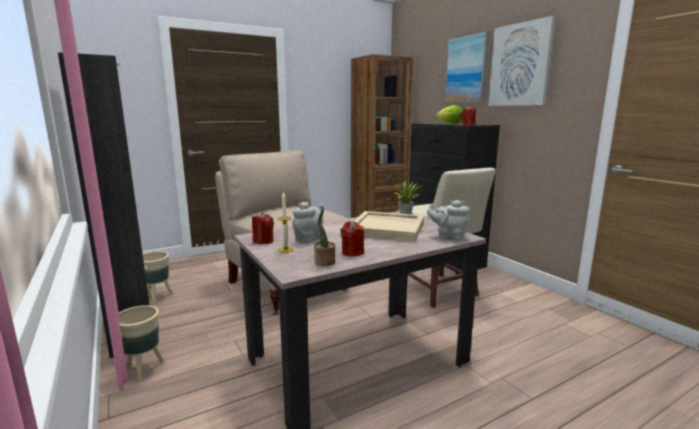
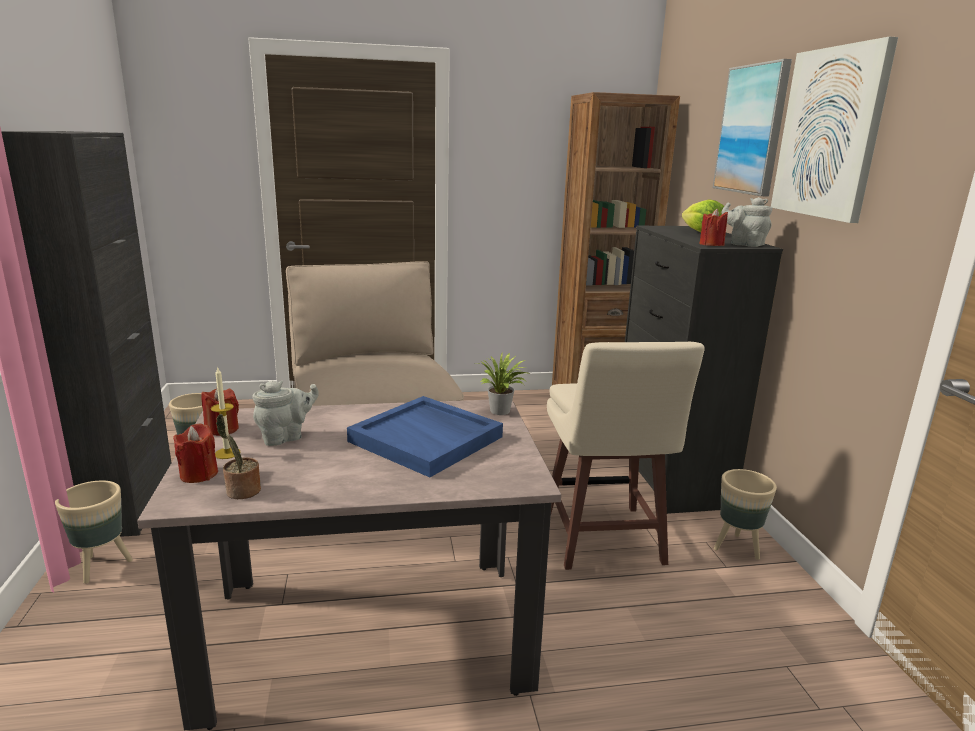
camera: 20 degrees right, 5 degrees up
(352, 252) = (306, 480): red candle -> red candle (199, 474)
(388, 229) = (427, 439): beige tray -> blue tray
(448, 237) = (499, 477): grey teapot -> grey teapot (744, 244)
(501, 282) = (737, 548): none -> beige planter

